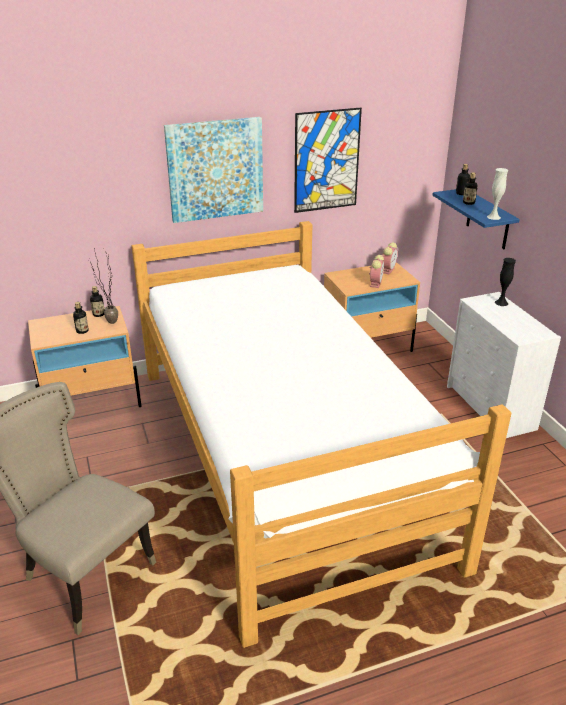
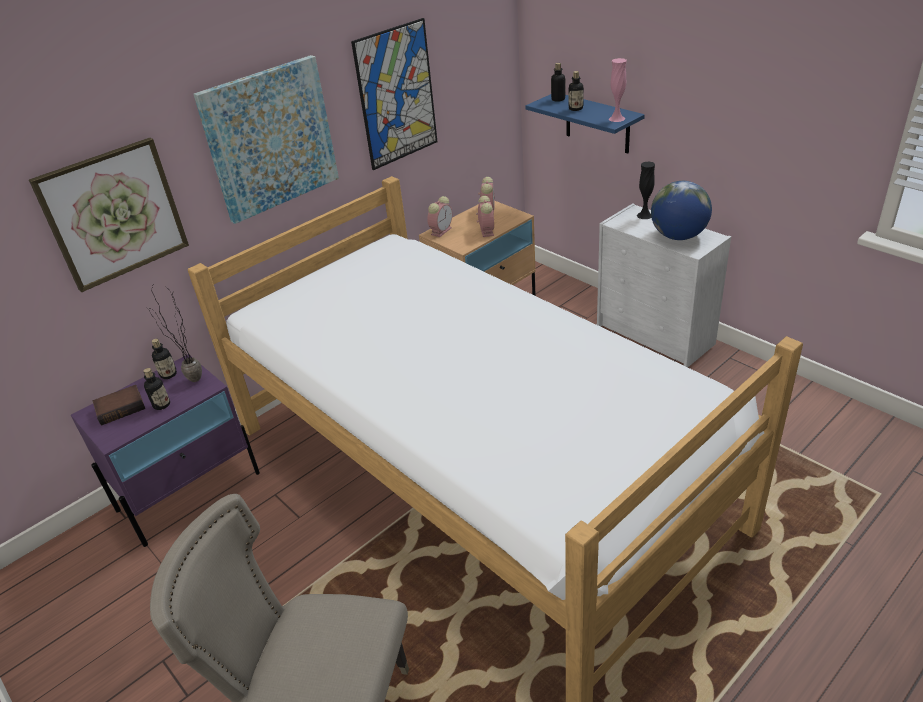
camera: 20 degrees left, 5 degrees up
(58, 325) = (121, 407): none -> book
(89, 193) = (114, 214): none -> picture
(92, 402) = (190, 491): beige nightstand -> purple nightstand
(342, 274) = (441, 230): none -> alarm clock
(493, 217) = (617, 118): white vase -> pink vase
(516, 325) = (678, 236): none -> globe

